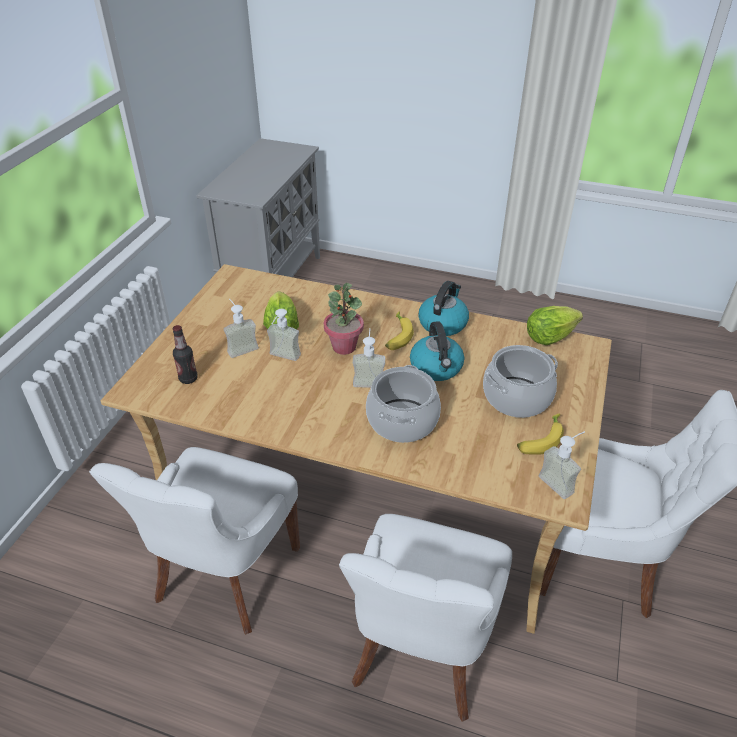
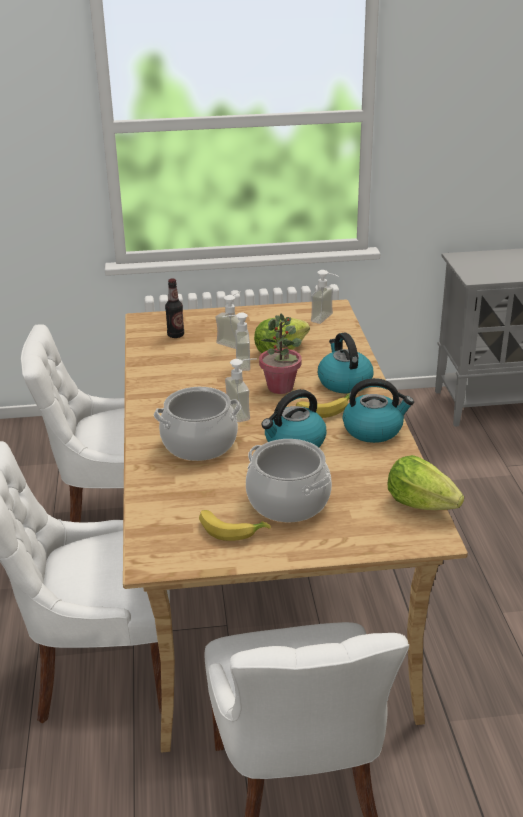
camera: 65 degrees right, 10 degrees down
(362, 312) = (344, 382): none -> kettle
(561, 481) = (177, 554): soap dispenser -> soap dispenser (327, 319)

